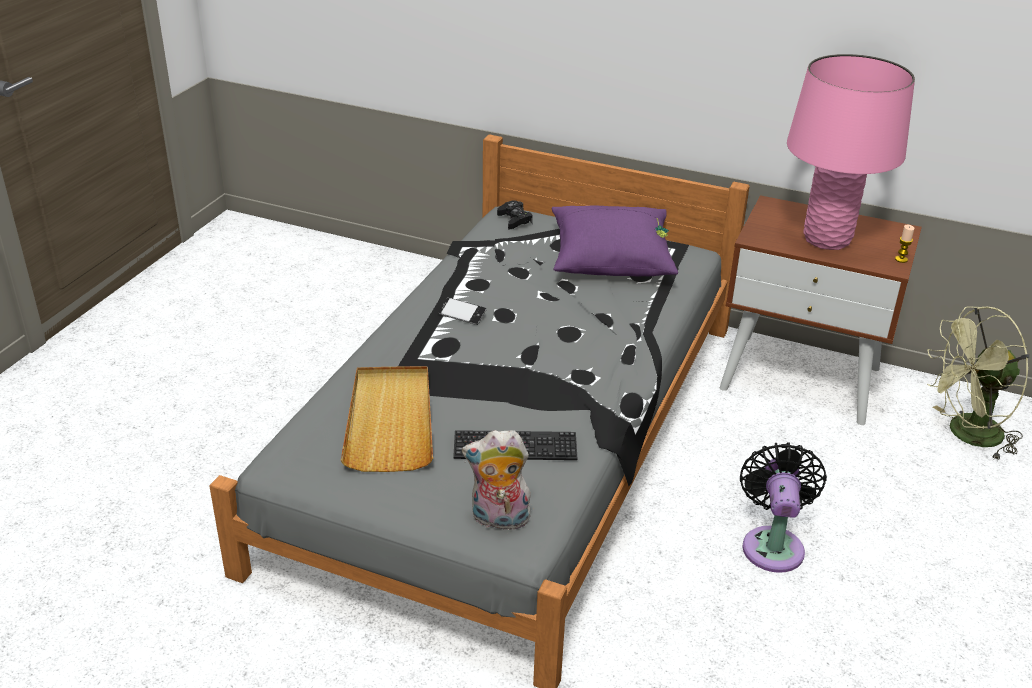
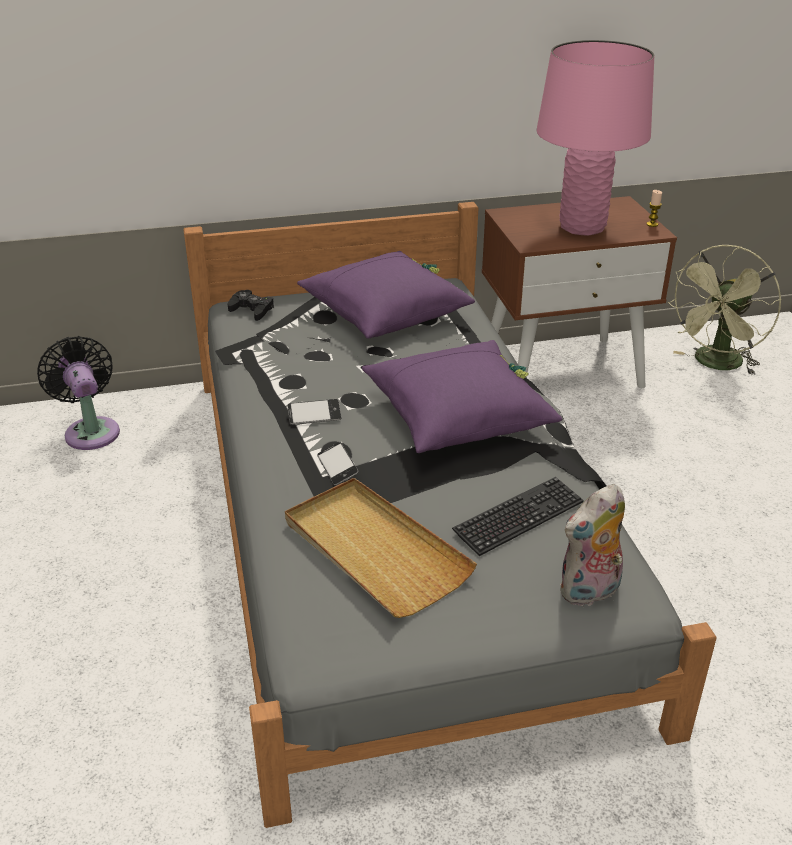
camera: 35 degrees left, 0 degrees up
(434, 357) = (337, 468): none -> phone
(563, 359) = (457, 418): none -> purple pillow
(773, 544) = (693, 513): black fan -> black fan (91, 430)

